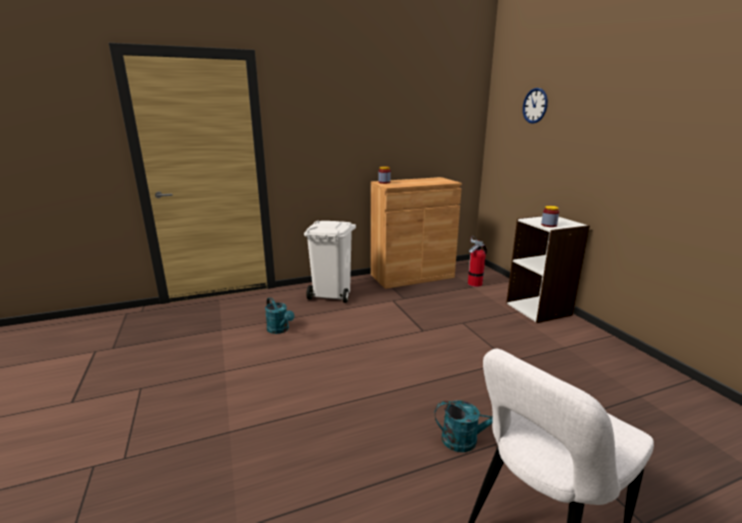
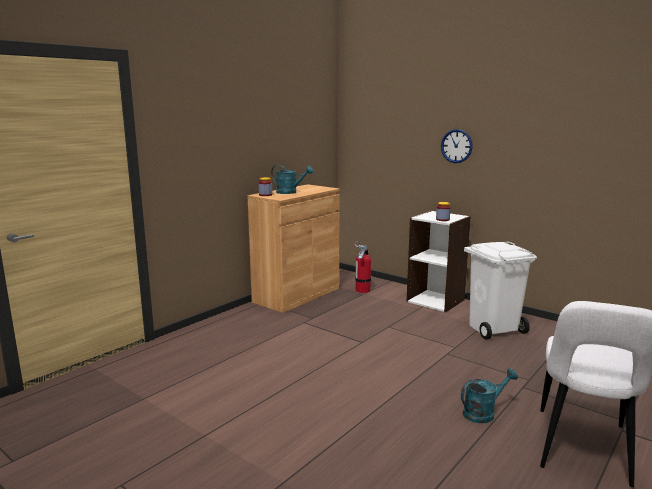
camera: 30 degrees left, 5 degrees down
(280, 330) = (217, 379): turquoise watering can -> turquoise watering can (290, 192)
(333, 294) = (233, 330): white trash can -> white trash can (494, 328)
(535, 105) = (397, 111): wall clock -> wall clock (456, 146)

